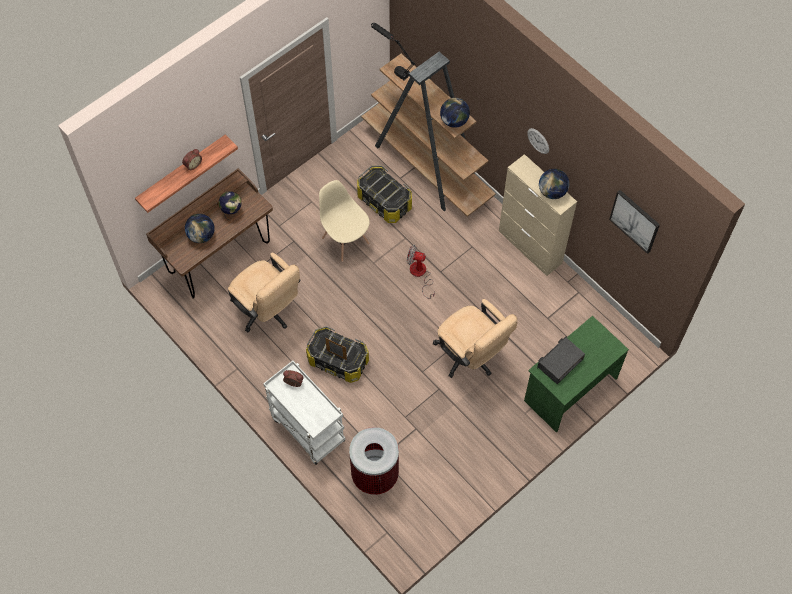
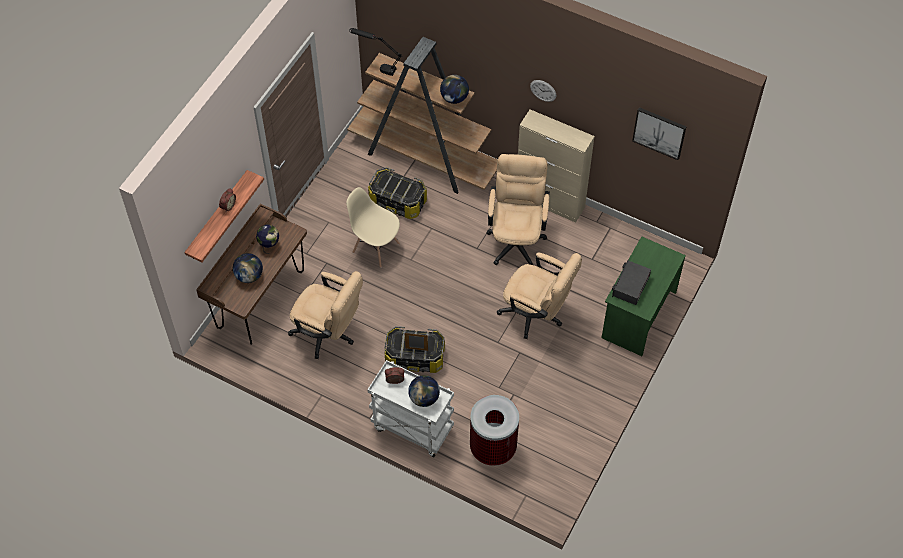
camera: 20 degrees left, 5 degrees down
(420, 274) = (459, 256): fan -> none
(483, 273) = (516, 238): none -> beige office chair
(552, 191) = (569, 134): globe -> globe (424, 398)

